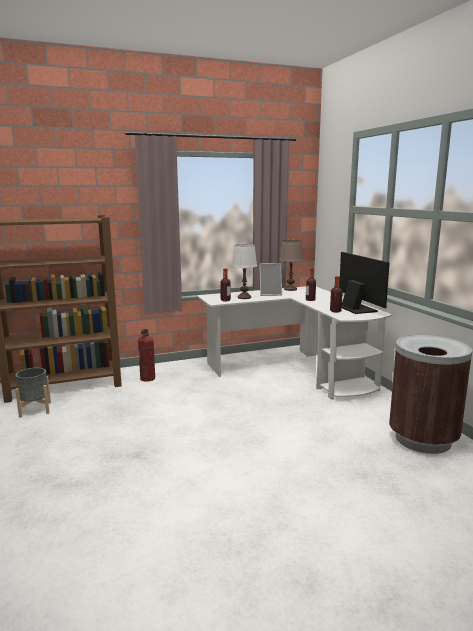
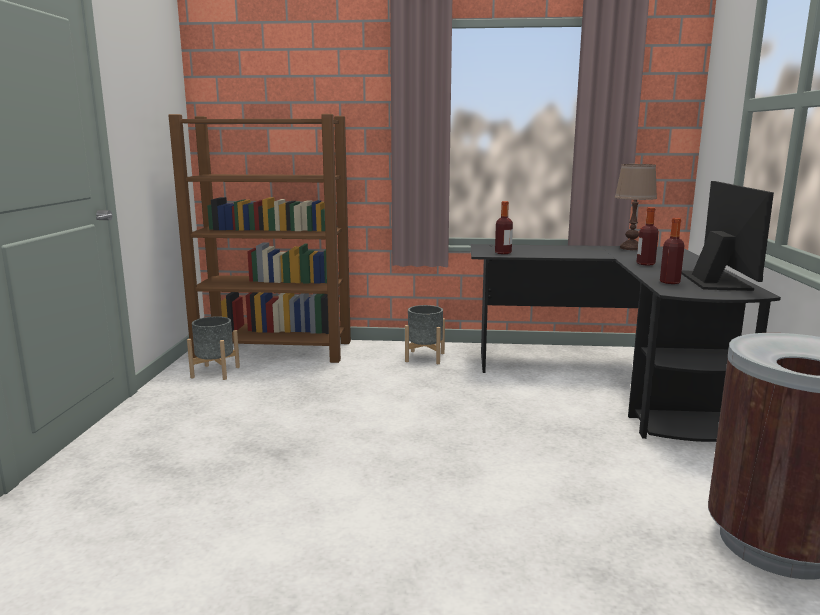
camera: 25 degrees right, 0 degrees up
(148, 378) = (381, 359): fire extinguisher -> none
(175, 372) = (424, 357): none -> grey planter
(244, 297) = (538, 252): white table lamp -> none
(270, 294) = (587, 251): picture frame -> none
(294, 370) = (612, 382): white desk -> black desk

